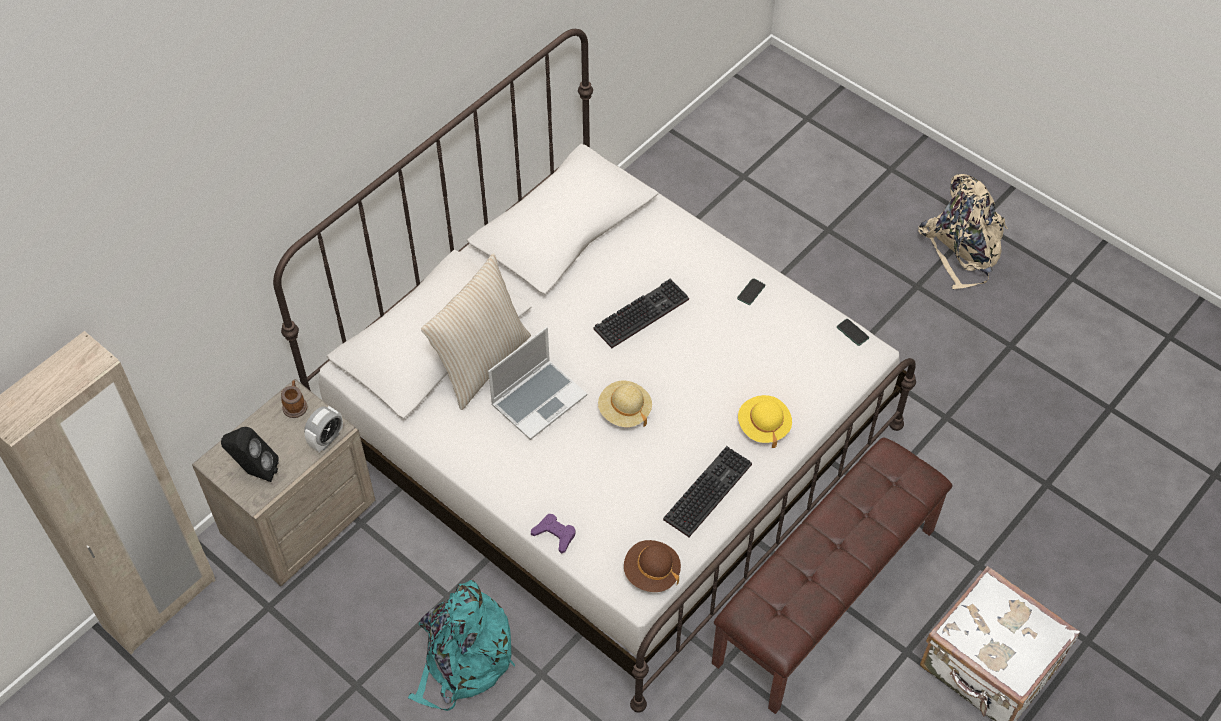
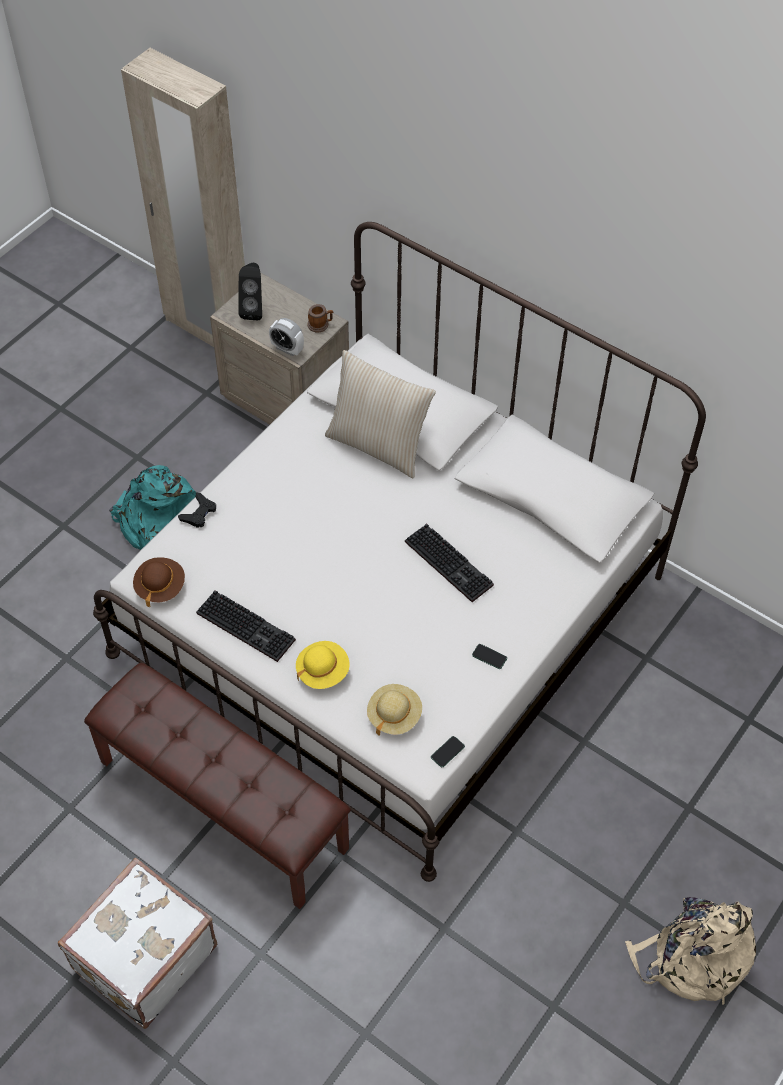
camera: 85 degrees right, 0 degrees up
(539, 399) = (341, 490): laptop -> none
(554, 534) = (199, 513): purple game controller -> black game controller
(624, 411) = (333, 556): beige hat -> beige hat (394, 715)

